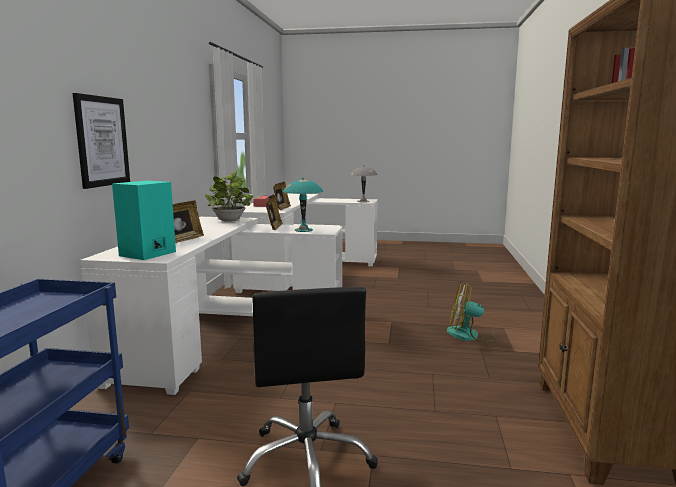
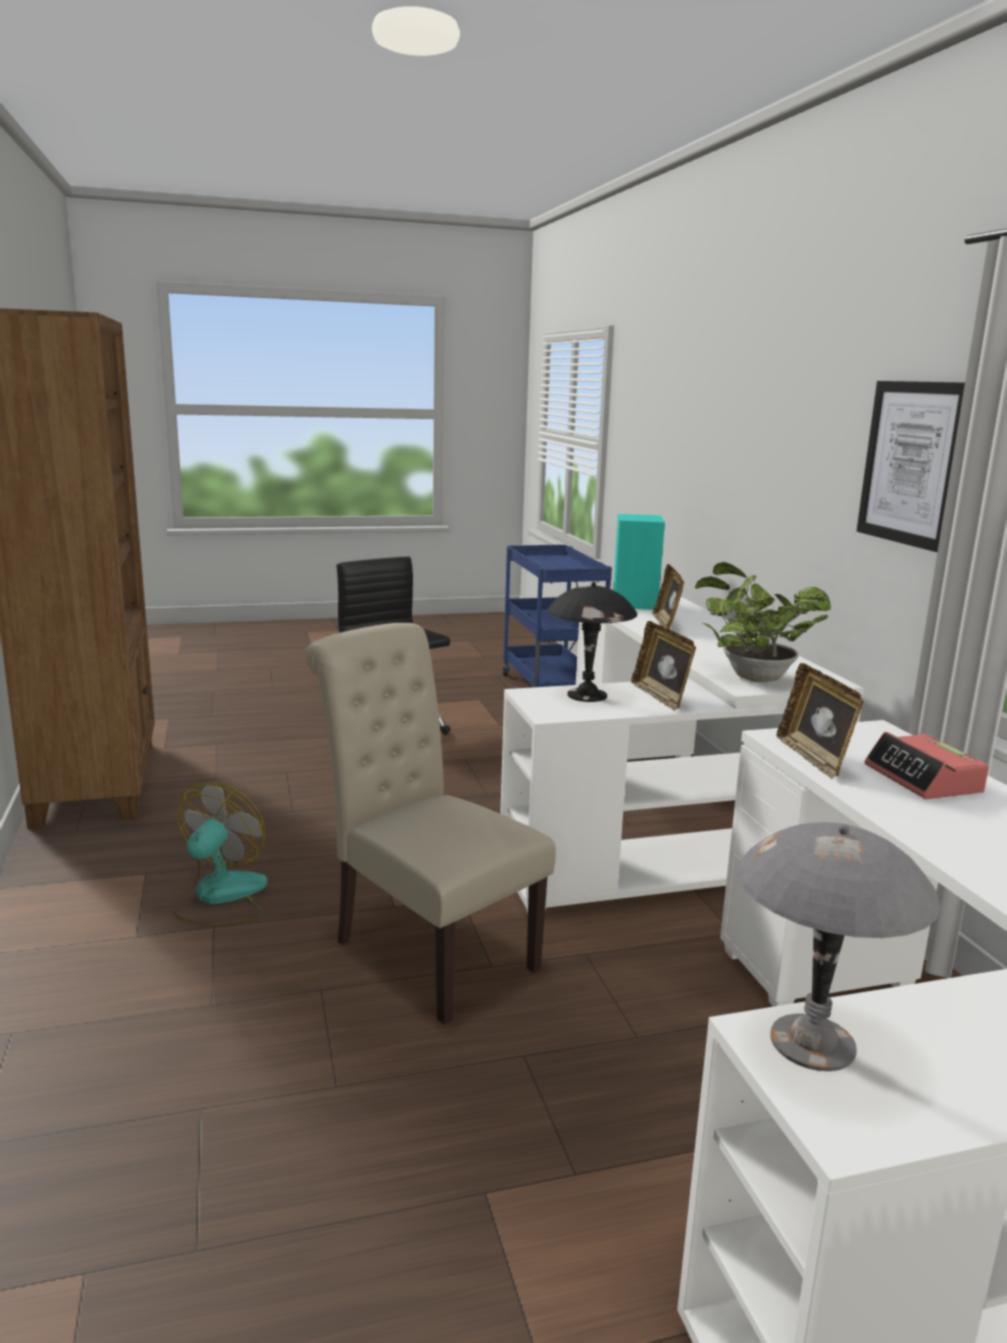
camera: 155 degrees right, 5 degrees up
(102, 141) = (731, 473): picture -> picture (913, 463)
(303, 230) = (586, 695): turquoise table lamp -> black table lamp
(386, 309) = (425, 950): none -> beige chair
(470, 335) = (220, 897): fan -> fan turned 60 degrees counterclockwise

